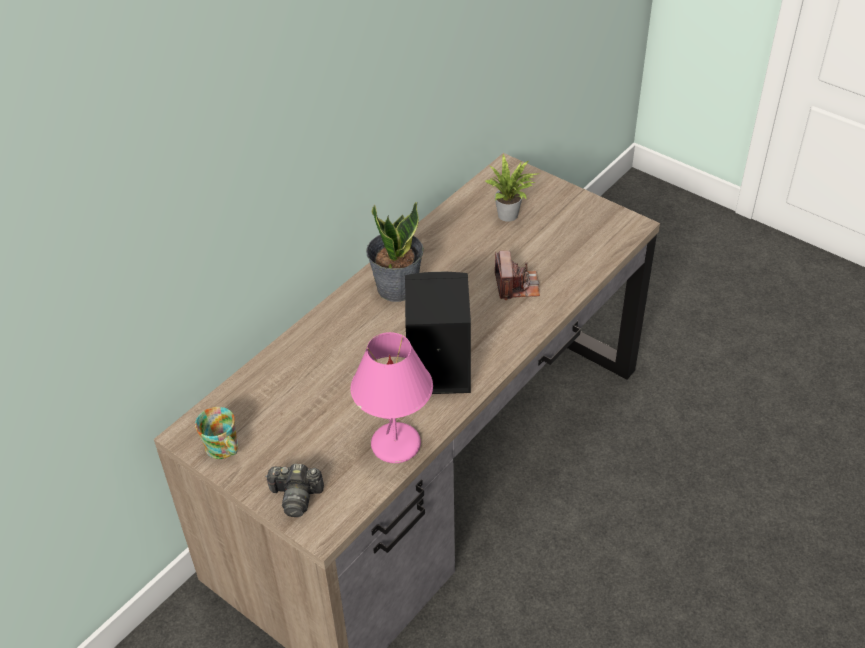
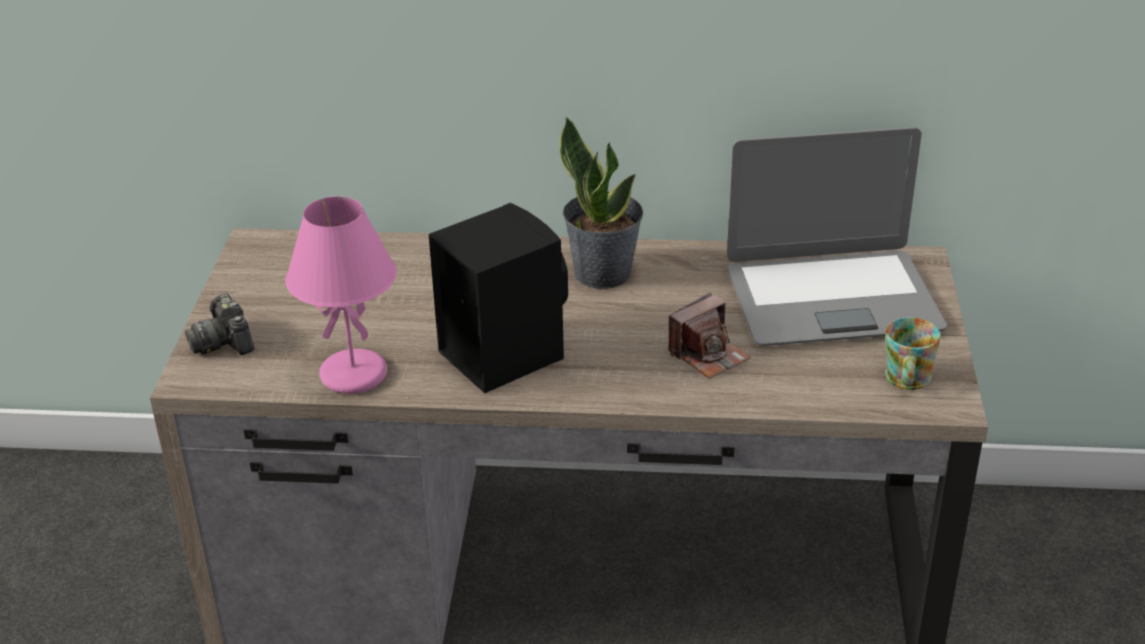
camera: 55 degrees right, 10 degrees down
(224, 449) = (252, 272): mug -> mug (906, 380)
(510, 215) = (831, 299): potted plant -> laptop

